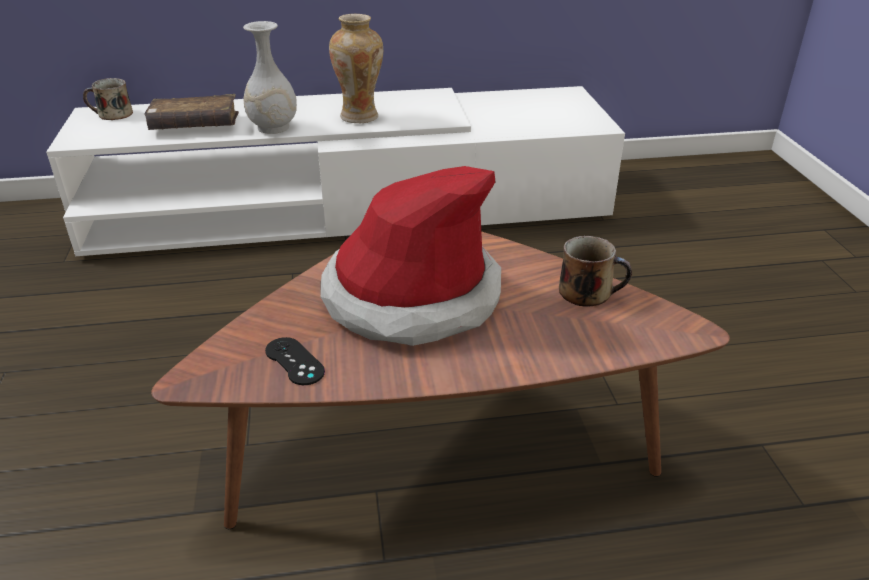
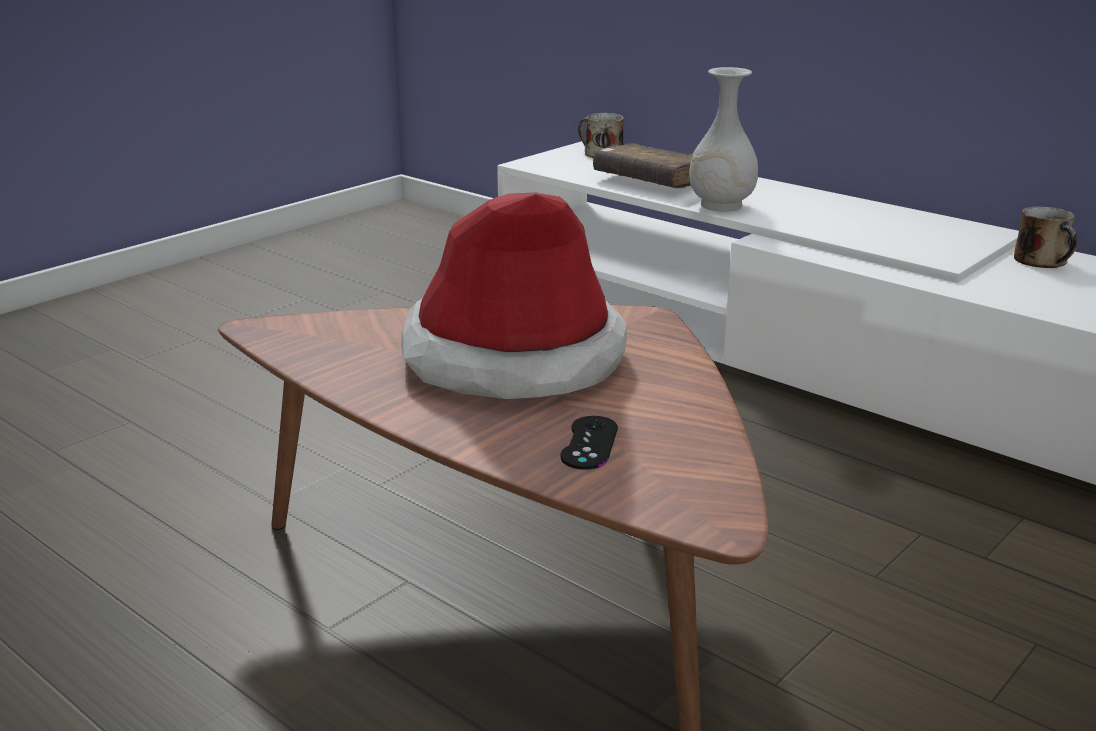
camera: 50 degrees right, 10 degrees down
(294, 361) = (335, 352): black game controller -> black game controller (589, 443)
(360, 116) = (836, 224): vase -> none
(588, 292) = (687, 438): mug -> mug (1043, 261)

